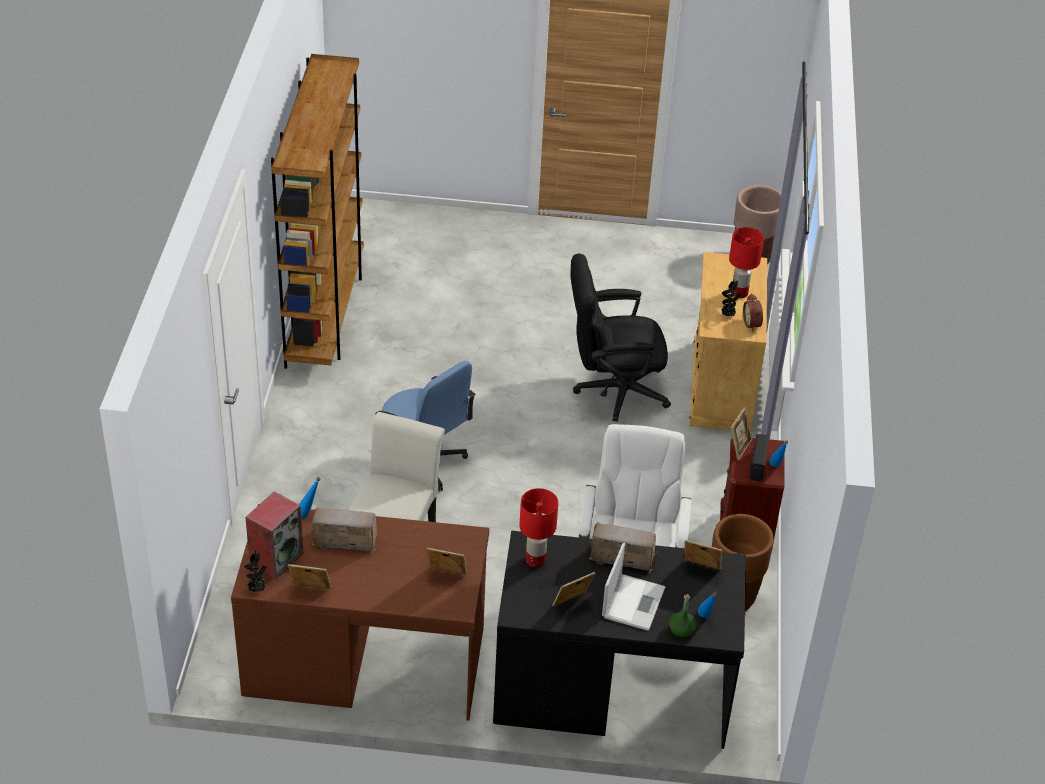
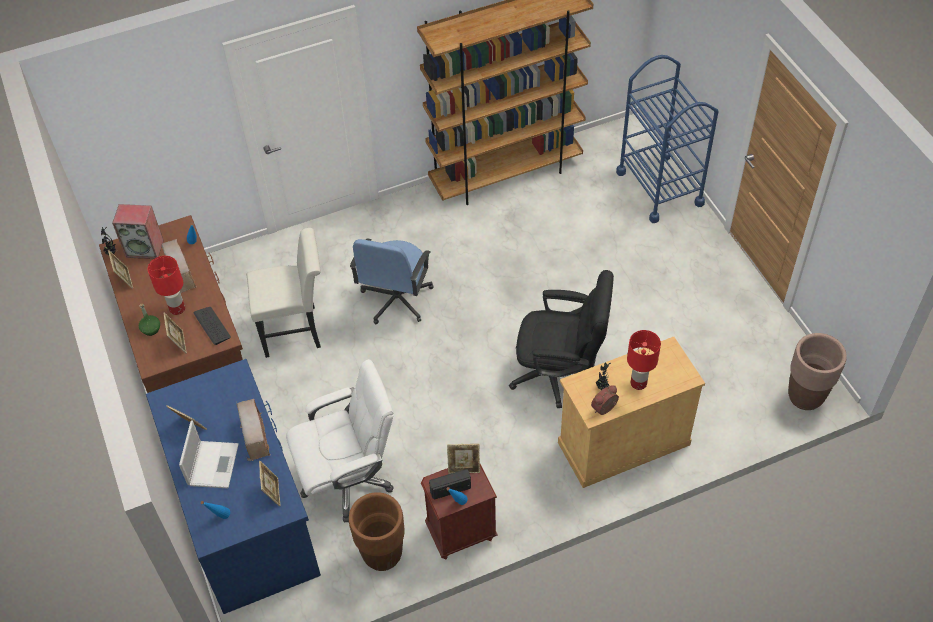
camera: 65 degrees right, 10 degrees up
(443, 228) = (659, 188): none -> blue cart
(444, 540) = (212, 326): none -> keyboard
(535, 560) = (223, 385): red table lamp -> red table lamp (177, 308)
(611, 687) = (246, 514): black desk -> blue desk
(612, 390) = (560, 374): black office chair -> black office chair turned 135 degrees clockwise
(633, 601) = (213, 463): laptop -> laptop turned 75 degrees counterclockwise
(681, 630) = (199, 507): green bottle -> green bottle (151, 329)

